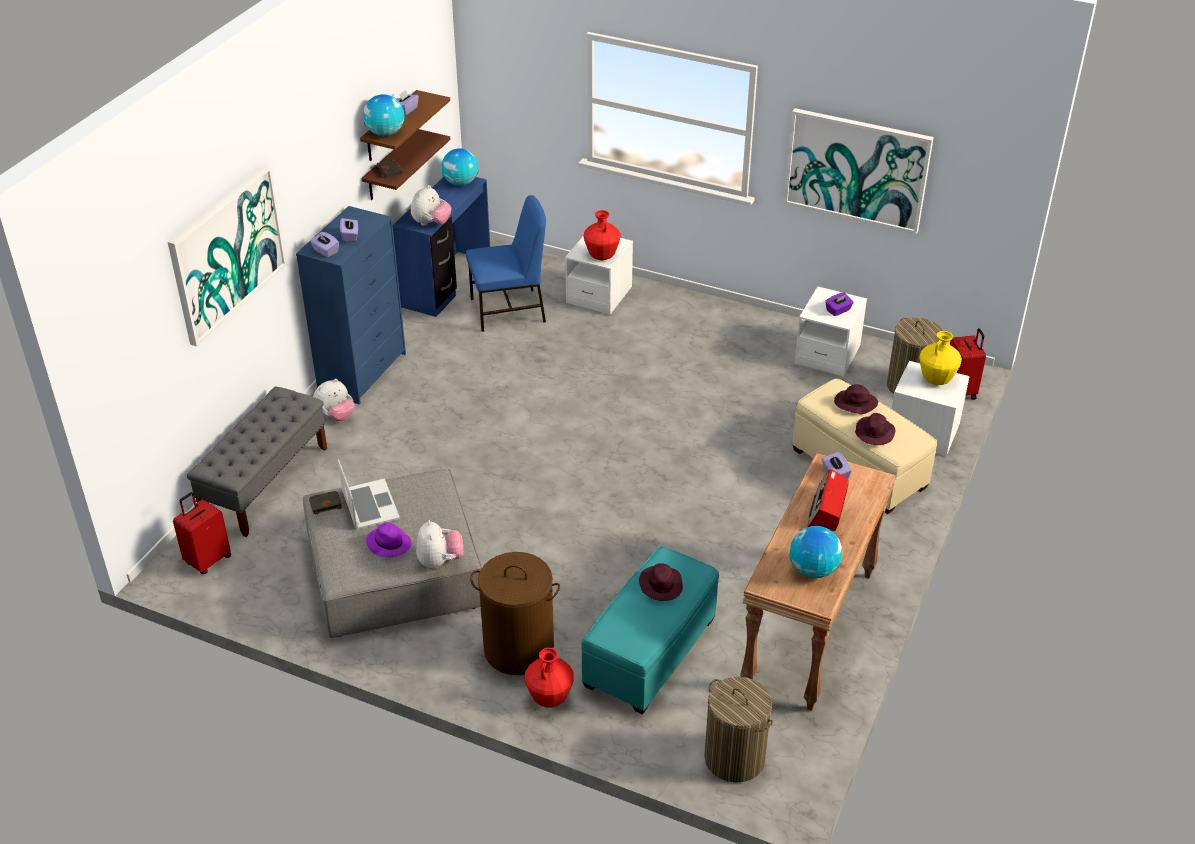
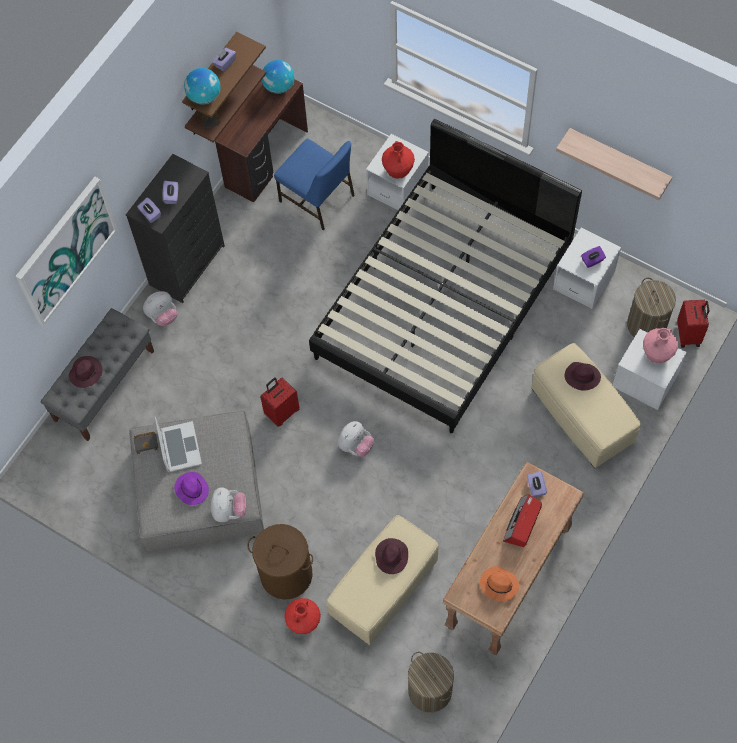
camera: 10 degrees right, 25 degrees up
(207, 560) = (58, 462): red suitcase -> red suitcase (282, 412)
(363, 372) = (187, 265): blue dresser -> black dresser
(431, 223) = (248, 141): plush toy -> plush toy (355, 445)
(448, 283) = (267, 159): blue desk -> brown desk
(509, 310) = (317, 199): blue chair -> blue chair turned 45 degrees clockwise
(650, 653) = (383, 589): turquoise ottoman -> beige ottoman
(671, 384) = (443, 304): none -> black bed
(813, 570) = (498, 584): globe -> orange hat
(857, 169) = (618, 159): picture -> shelf
(874, 433) = (590, 412): purple hat -> purple hat (86, 372)
(936, 380) = (657, 354): yellow vase -> pink vase

